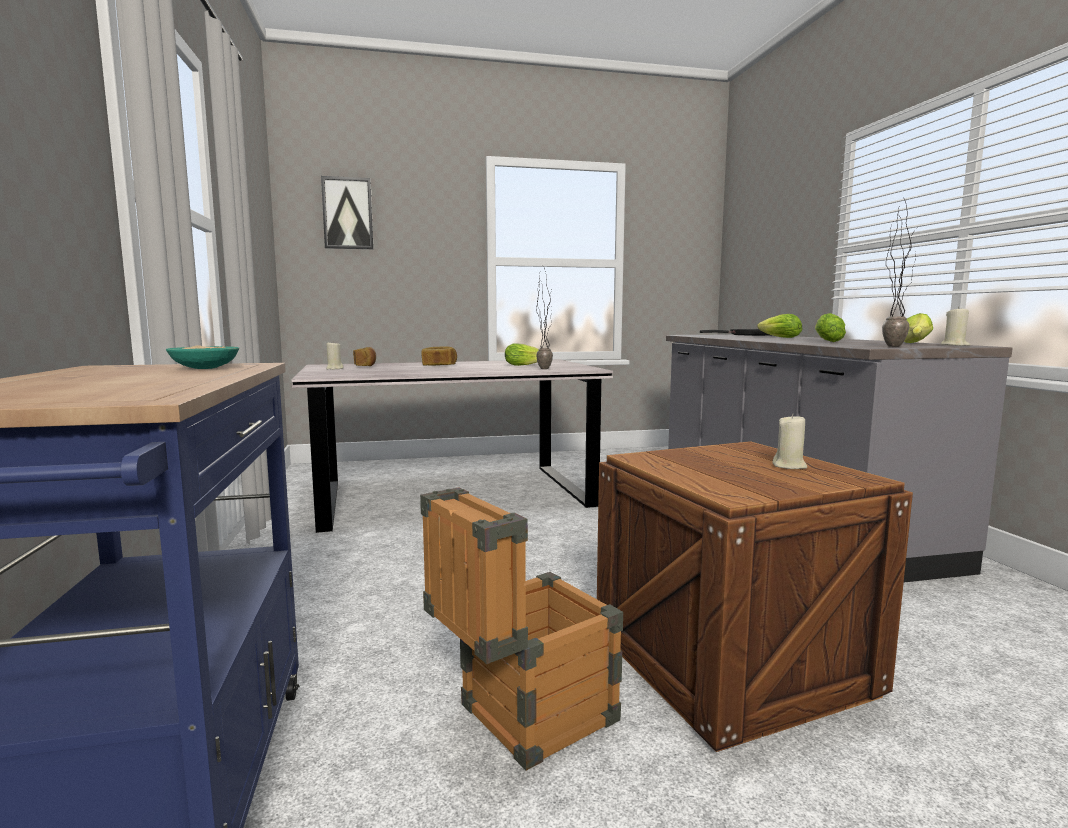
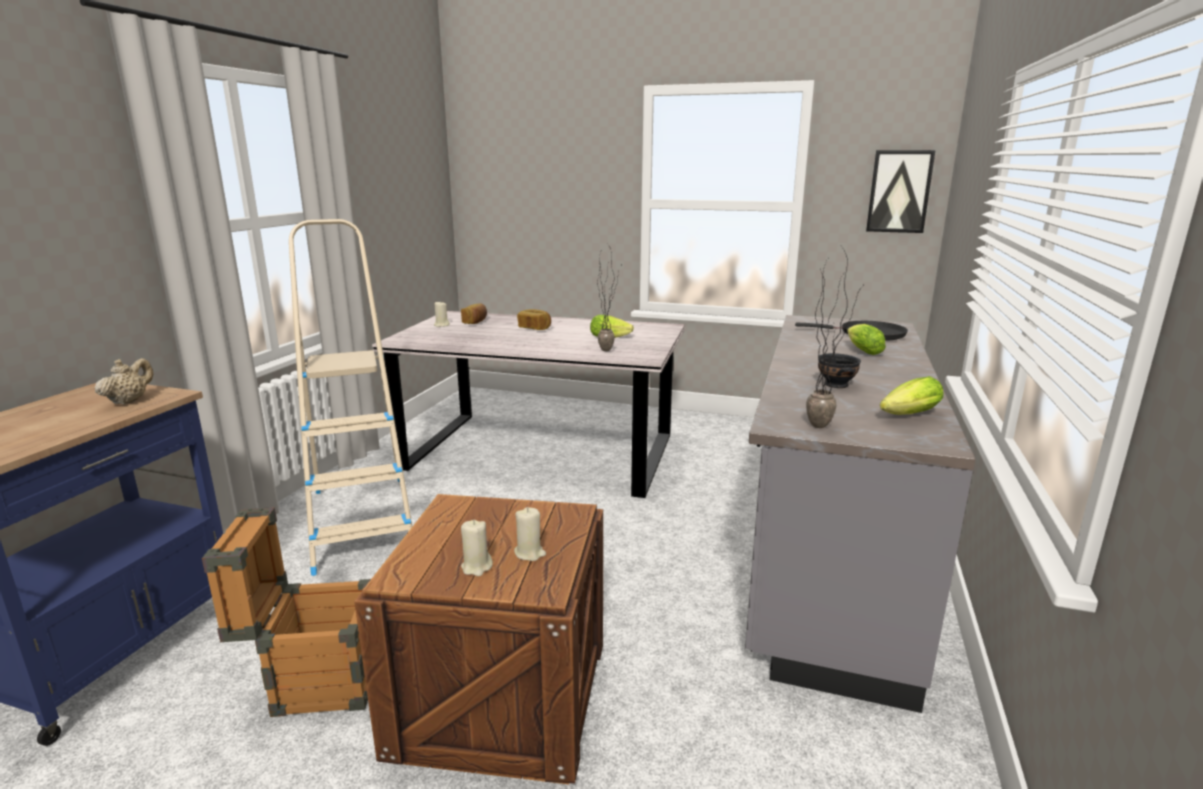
camera: 30 degrees right, 10 degrees up
(204, 368) = (129, 401): turquoise bowl -> beige teapot
(345, 578) = (362, 521): none -> beige step ladder
(348, 213) = (509, 156): picture -> picture (899, 191)
(826, 341) = (836, 385): lettuce -> black bowl
(954, 345) = (924, 434): beige candle -> beige candle (476, 567)

